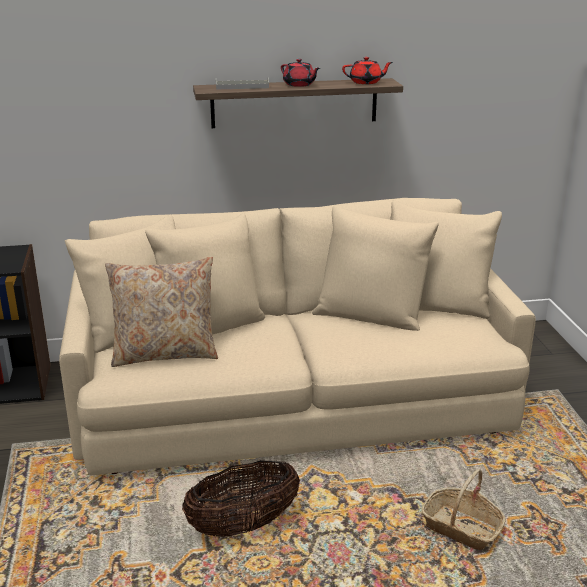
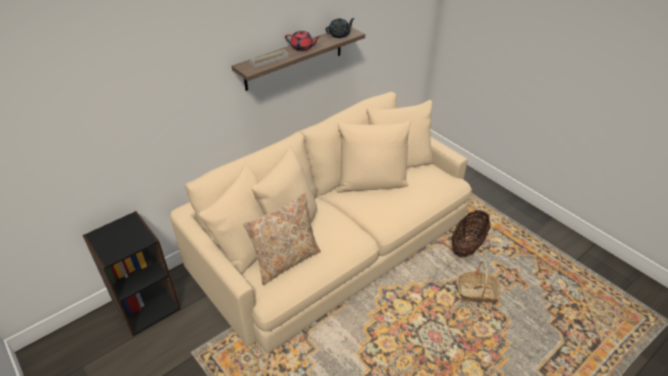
camera: 30 degrees left, 15 degrees up
(243, 525) = (375, 343): basket -> basket (467, 246)
(366, 82) = (339, 35): red teapot -> black teapot

